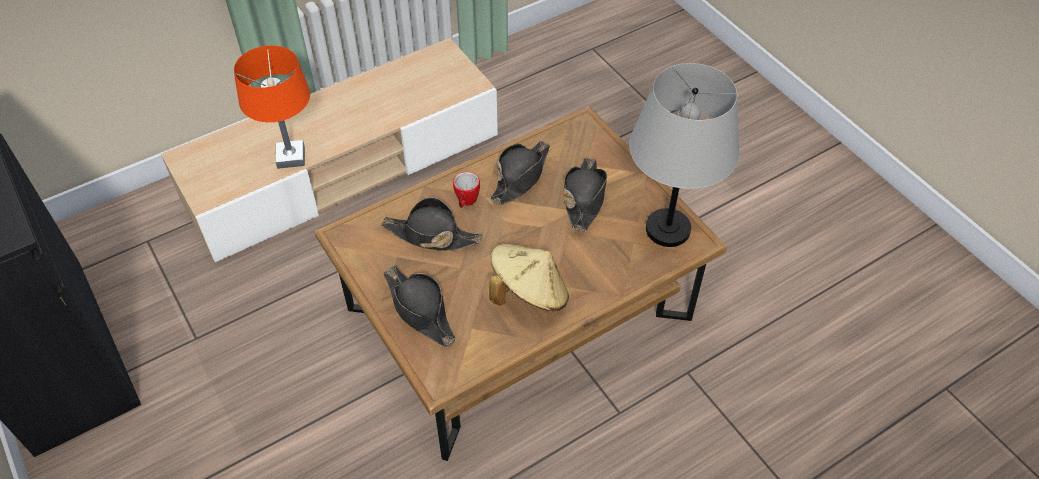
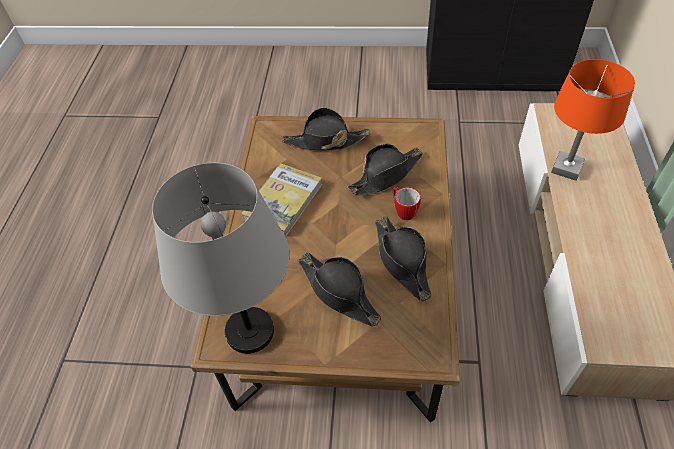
camera: 130 degrees right, 0 degrees up
(528, 293) = (283, 202): beige hat -> book

